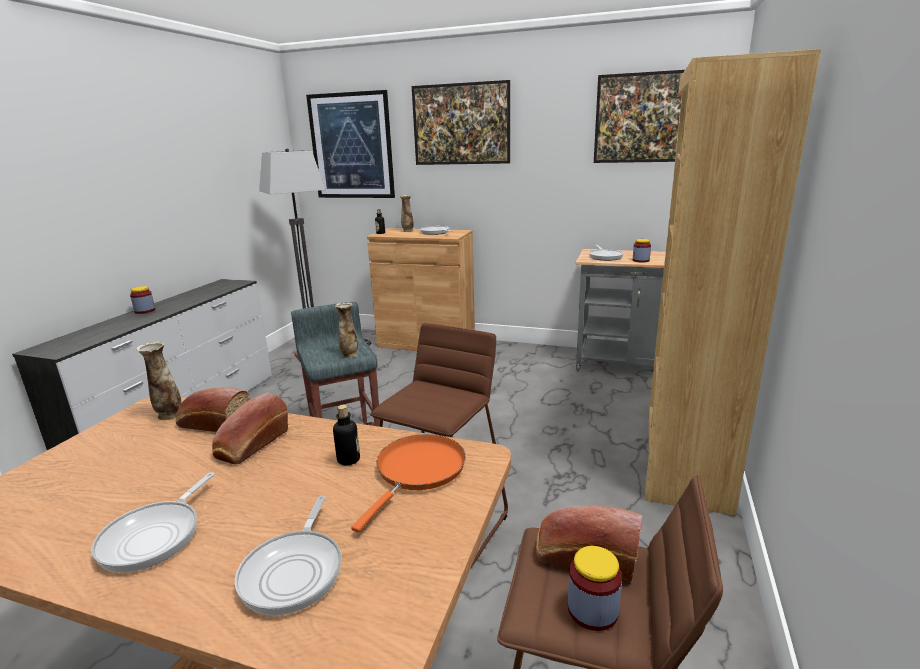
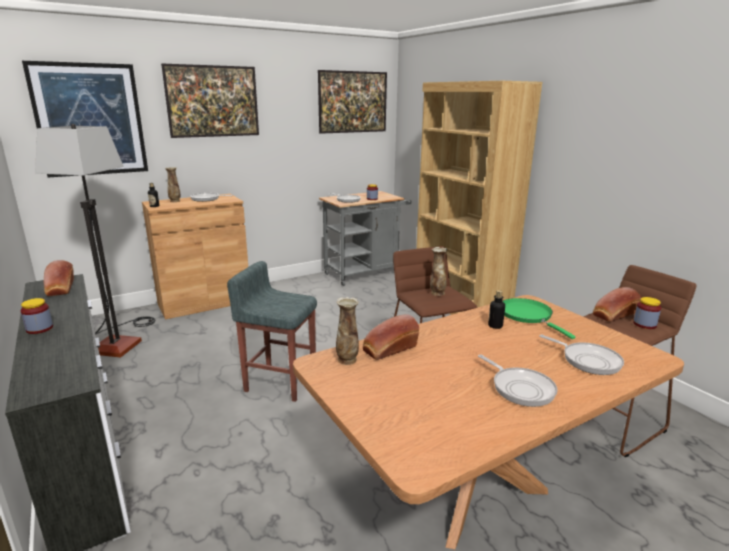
camera: 50 degrees left, 0 degrees up
(251, 445) = (440, 344): bread -> bread (60, 288)
(349, 355) = (297, 301): vase -> vase (437, 293)
(418, 471) = (527, 316): orange frying pan -> green frying pan

